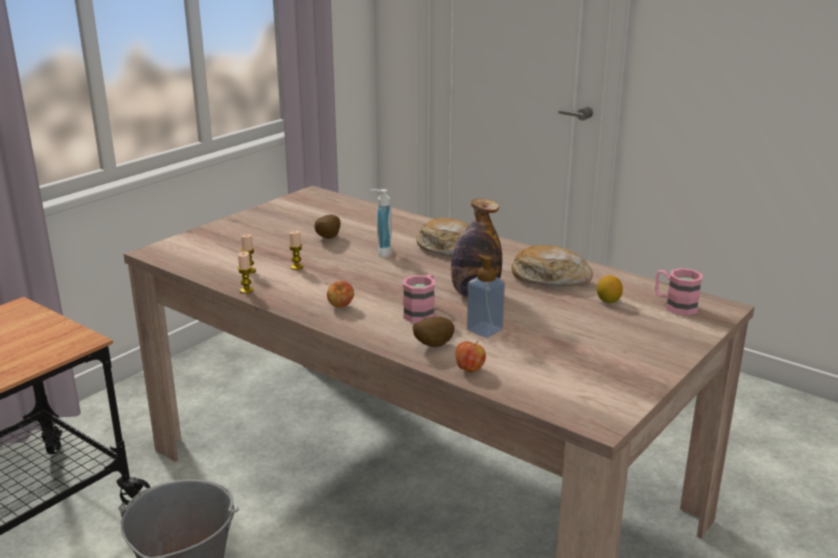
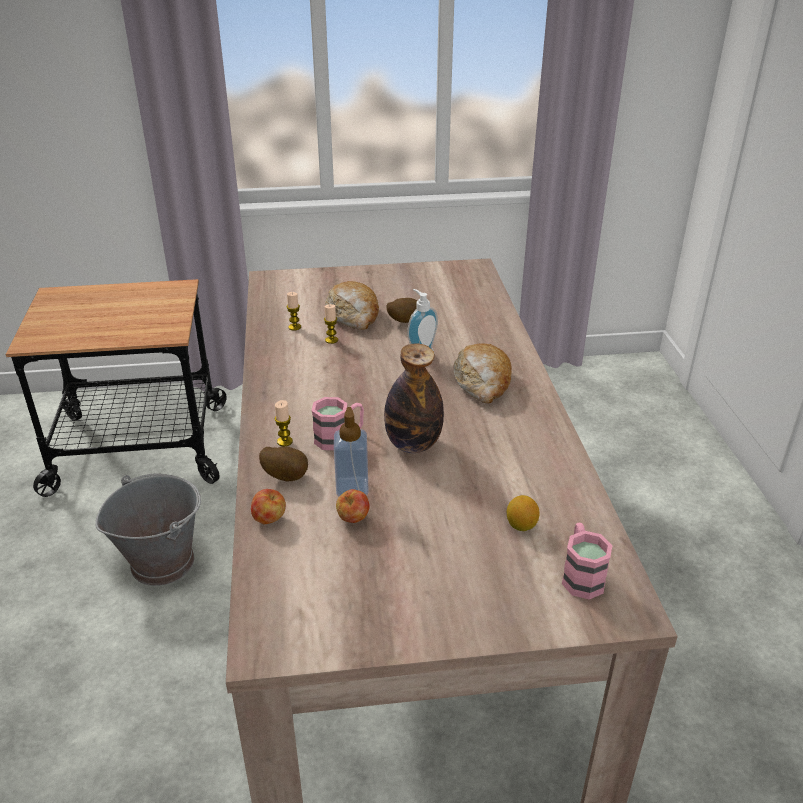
camera: 45 degrees right, 10 degrees up
(246, 290) = (261, 345): candle -> candle (284, 441)
(340, 307) = (293, 397): apple -> apple (353, 519)
(550, 278) = (514, 465): bread -> bread (354, 315)

